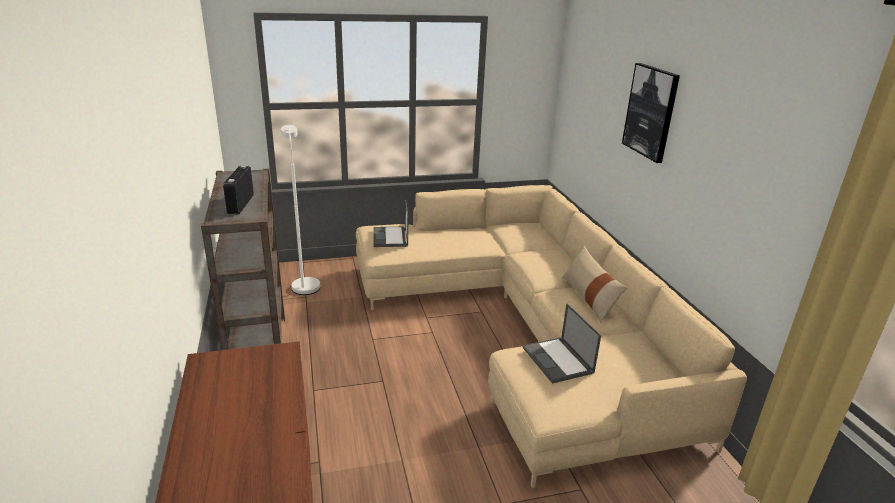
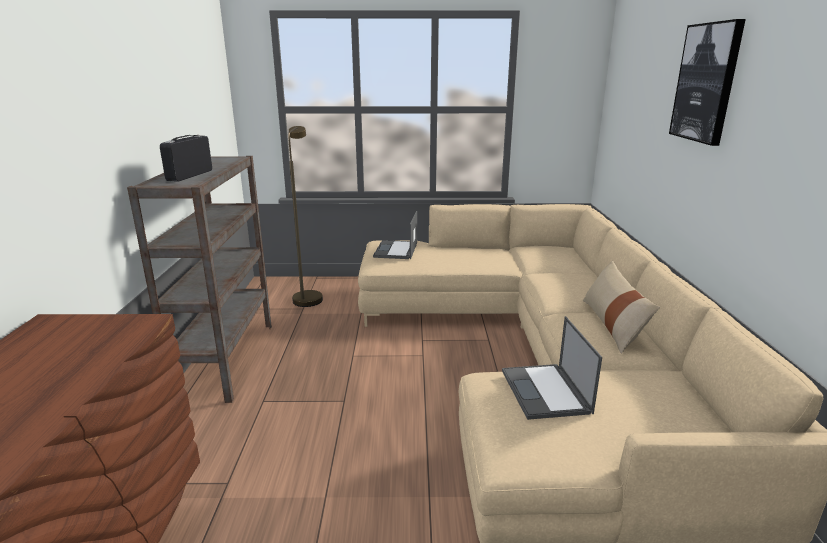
camera: 15 degrees right, 5 degrees down
(304, 284) = (308, 297): white floor lamp -> brown floor lamp

